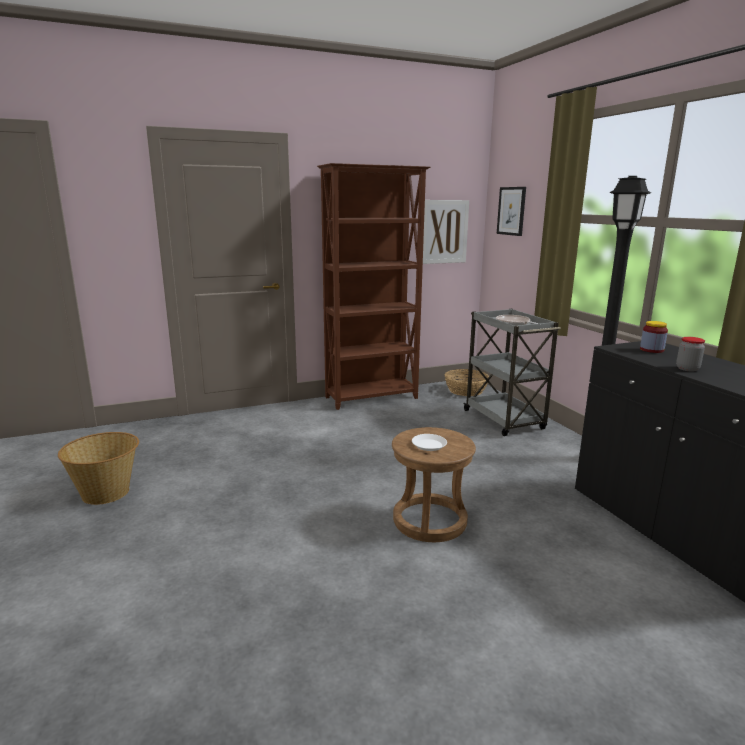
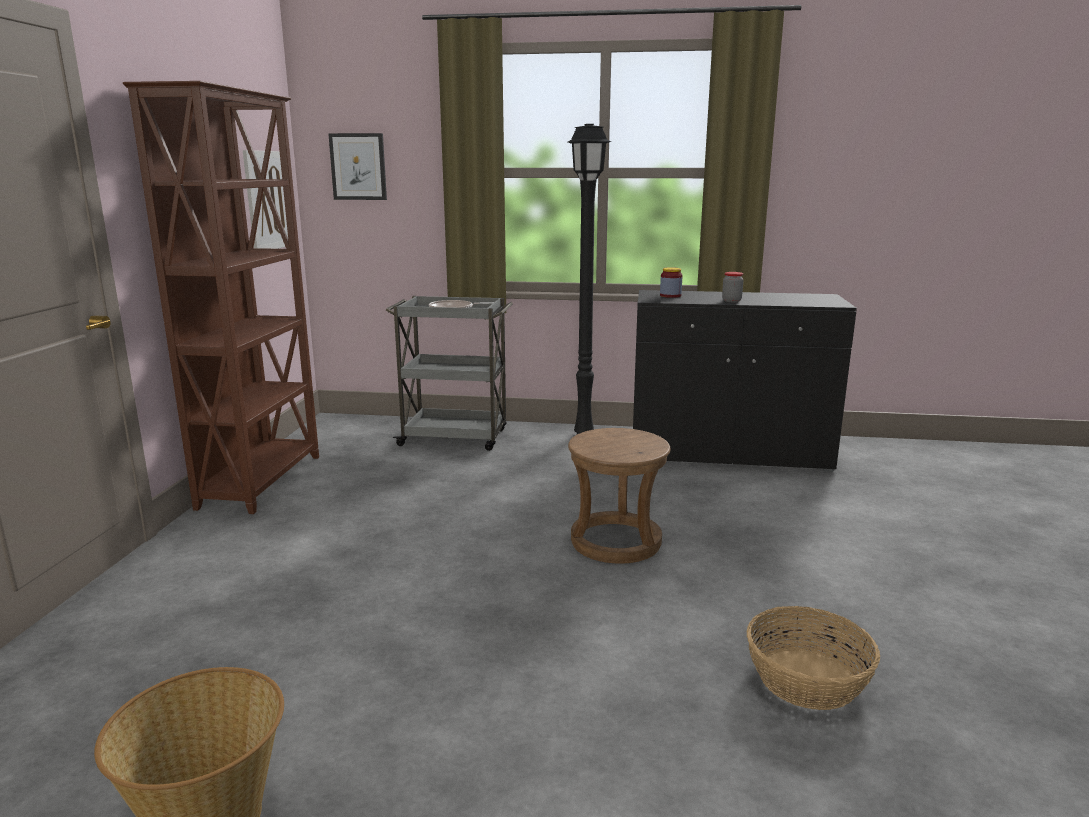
camera: 60 degrees left, 0 degrees up
(429, 445) = (622, 446): white plate -> none
(466, 390) = (348, 428): basket -> basket (807, 678)

